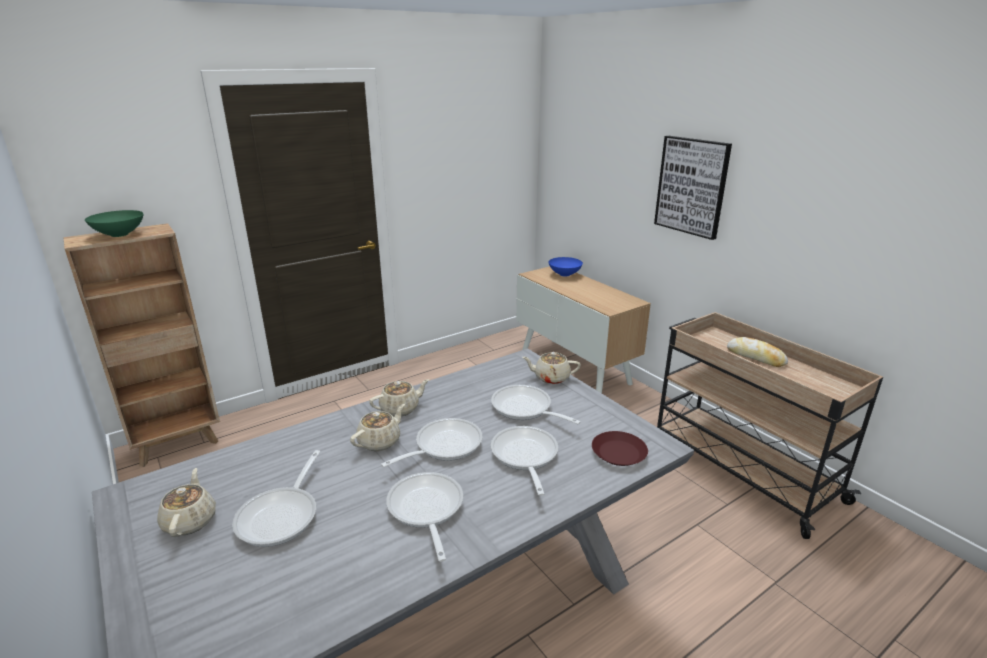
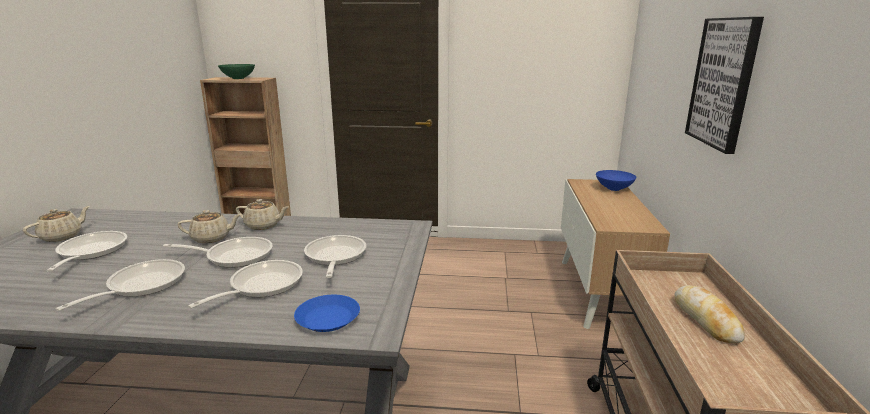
camera: 40 degrees right, 5 degrees down
(282, 515) = (90, 252): frying pan -> frying pan turned 120 degrees clockwise
(551, 378) = (402, 245): beige teapot -> none
(618, 453) = (328, 318): brown plate -> blue plate

